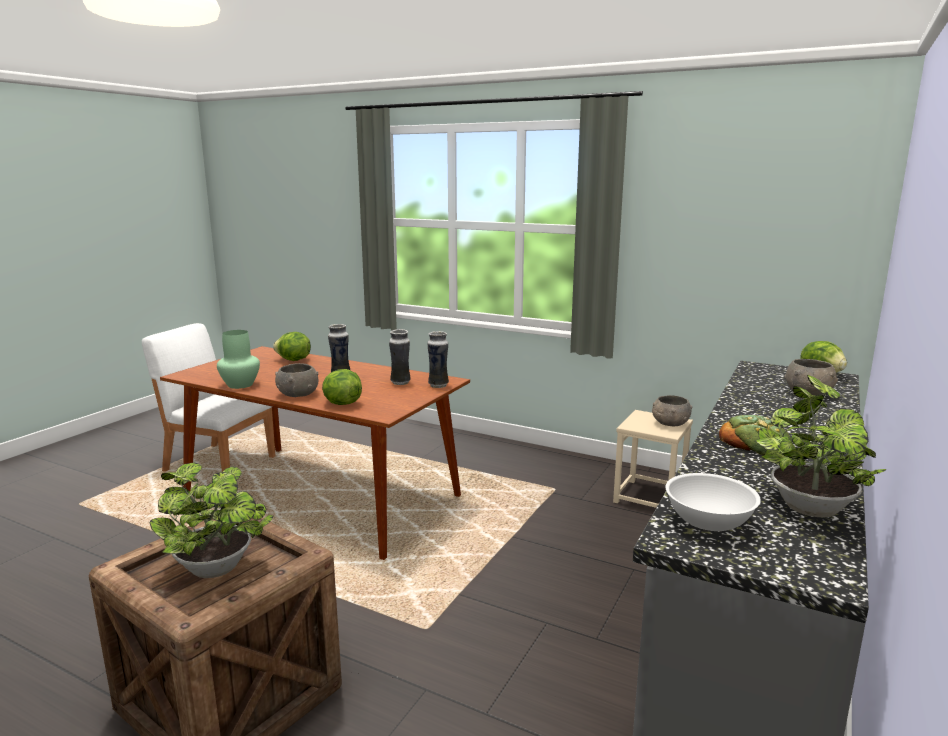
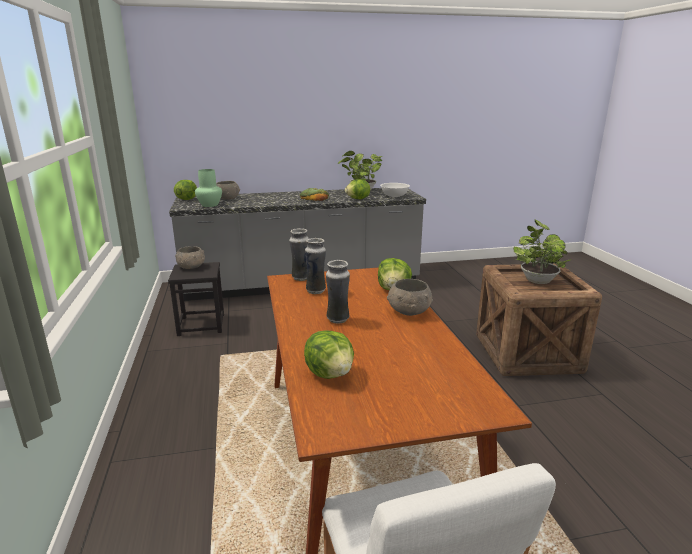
camera: 130 degrees left, 5 degrees up
(240, 385) = (444, 349): green vase -> green vase (210, 205)
(650, 497) = (201, 324): beige stool -> black stool
(707, 472) = (358, 199): none -> lettuce

